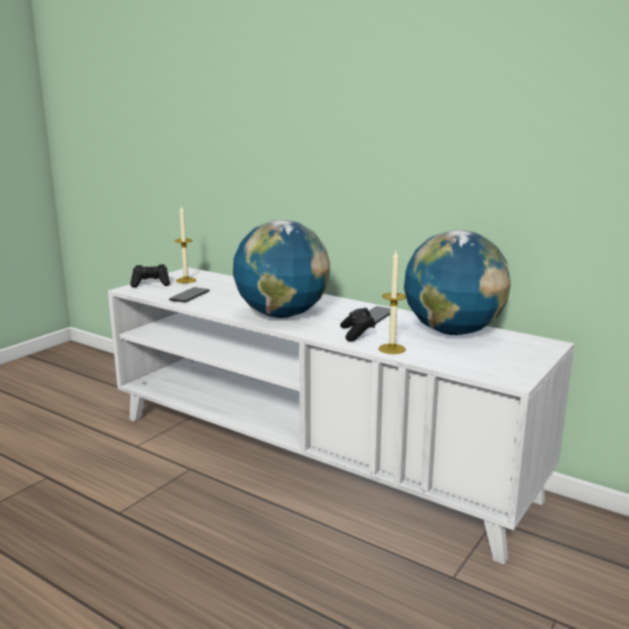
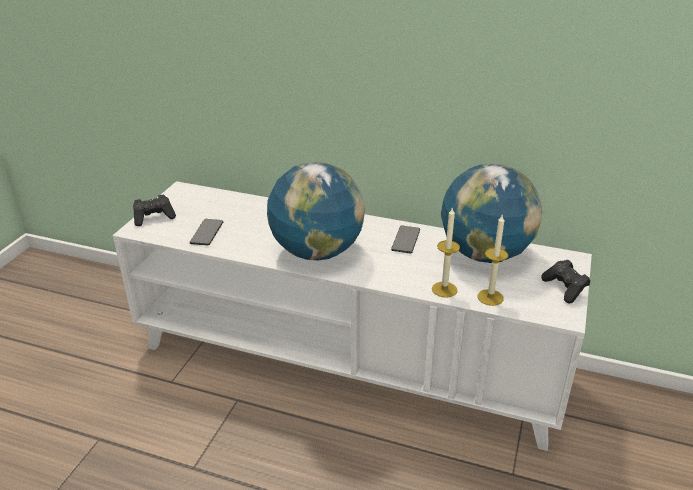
camera: 15 degrees left, 15 degrees up
(186, 280) = (188, 206): candle -> candle (490, 297)
(357, 334) = (402, 271): black game controller -> black game controller (565, 289)

